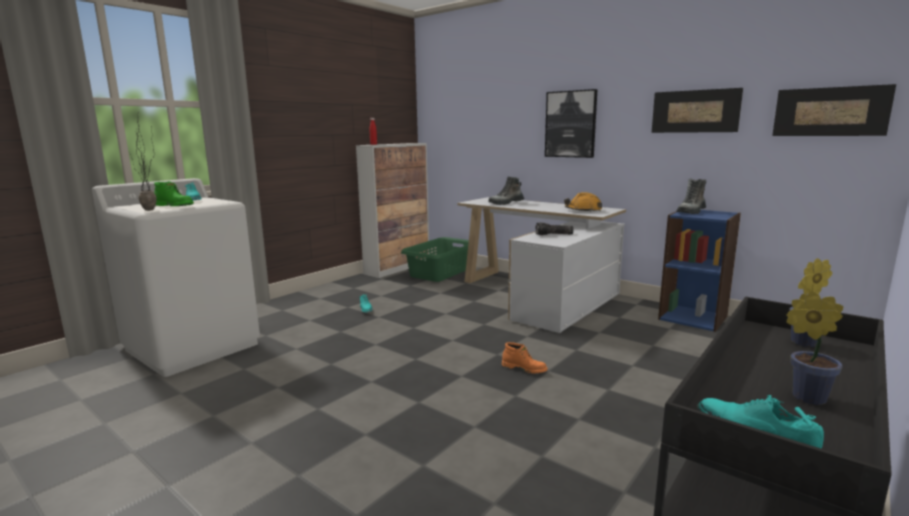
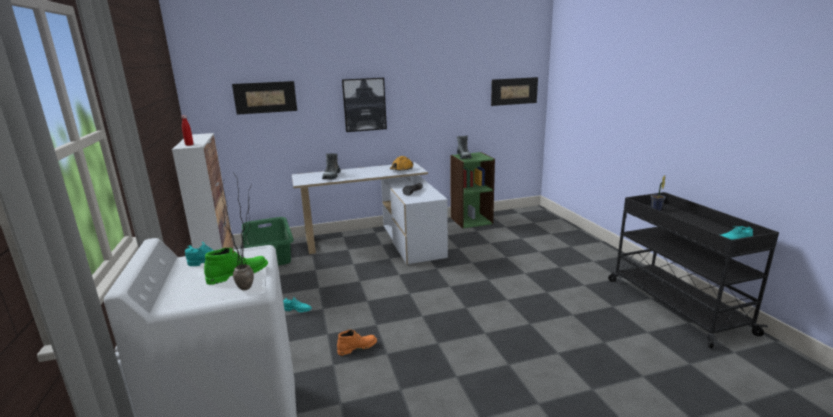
camera: 55 degrees left, 5 degrees up
(524, 368) = (478, 285): orange boot -> orange boot (357, 347)
(693, 317) = (471, 220): blue bookcase -> green bookcase
(695, 111) = (450, 92): picture -> picture (265, 97)
(804, 396) = (703, 226): potted plant -> none

